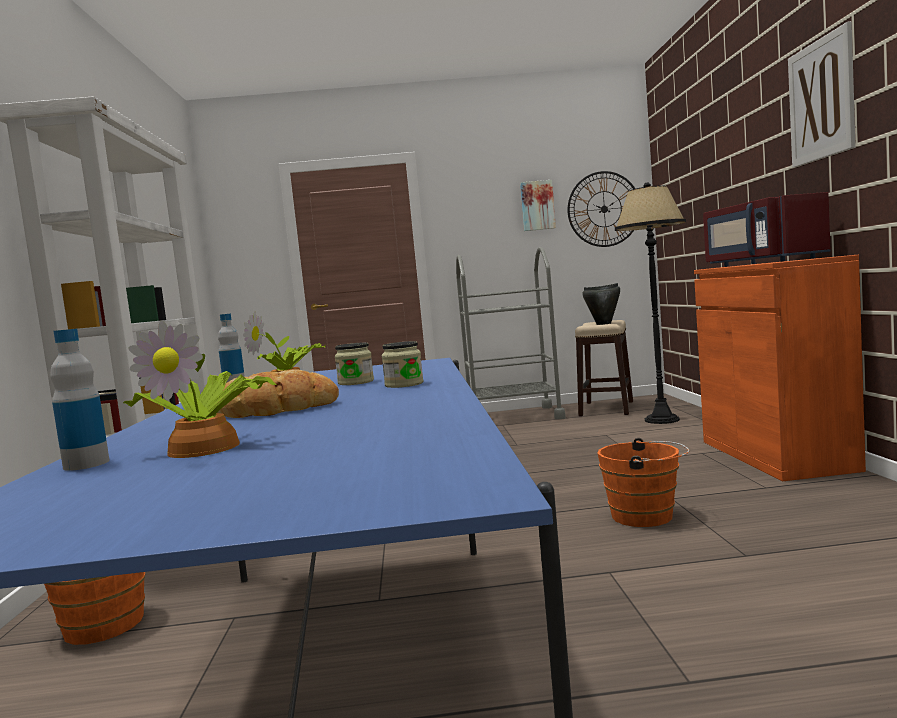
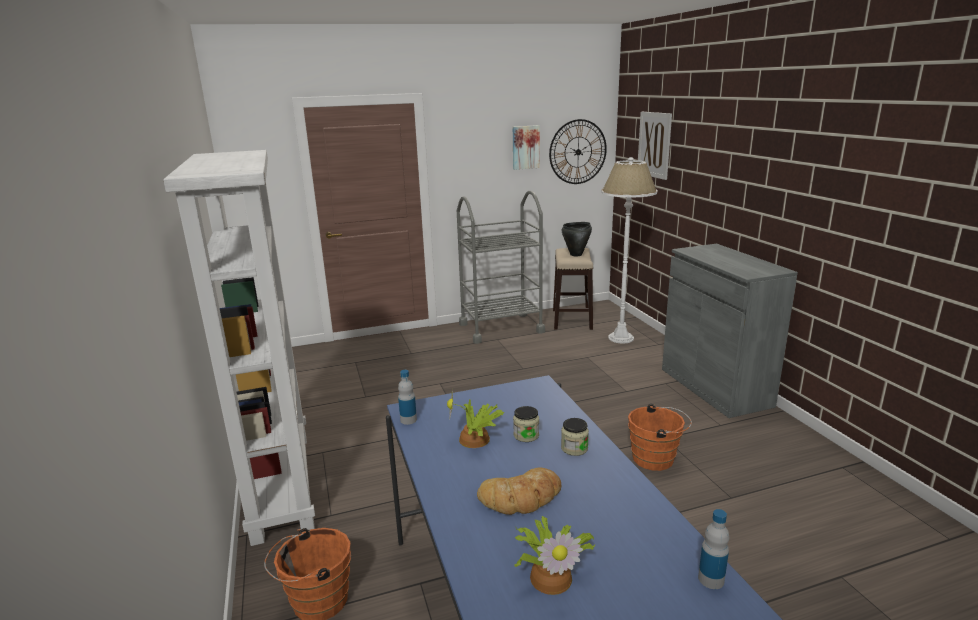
camera: 15 degrees left, 15 degrees up
(86, 464) = (491, 603): bottle -> bottle (711, 579)
(661, 420) = (620, 338): black floor lamp -> white floor lamp
(761, 263) = (726, 258): red microwave -> none
(775, 455) = (715, 387): orange cabinet -> grey cabinet
(821, 100) = (788, 150): picture -> picture (654, 145)

